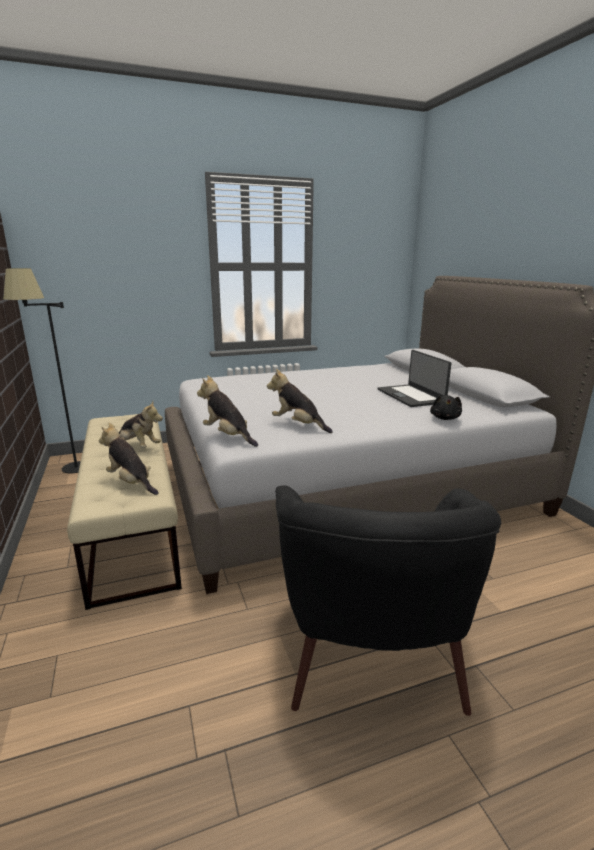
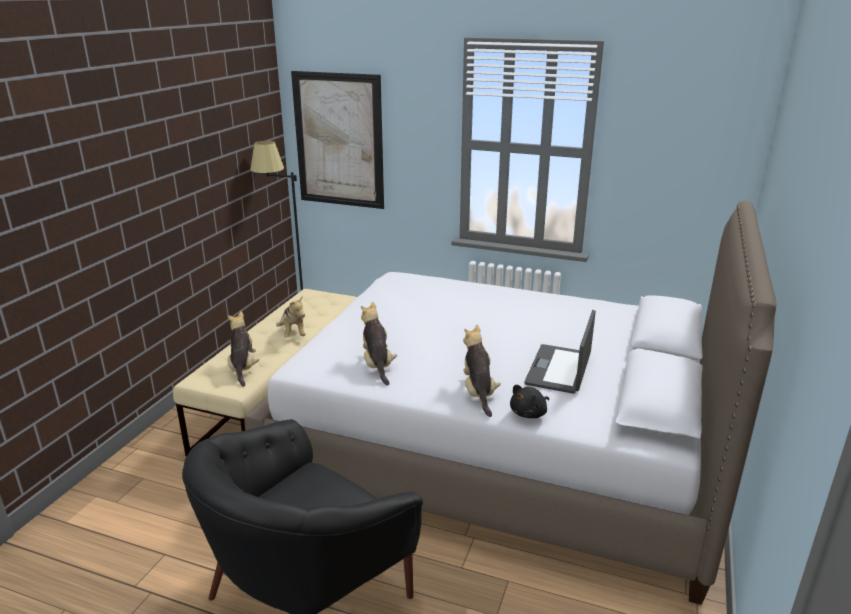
camera: 40 degrees right, 5 degrees up
(84, 273) = (338, 141): none -> picture
(228, 436) = (307, 355): plush toy -> plush toy (478, 393)

